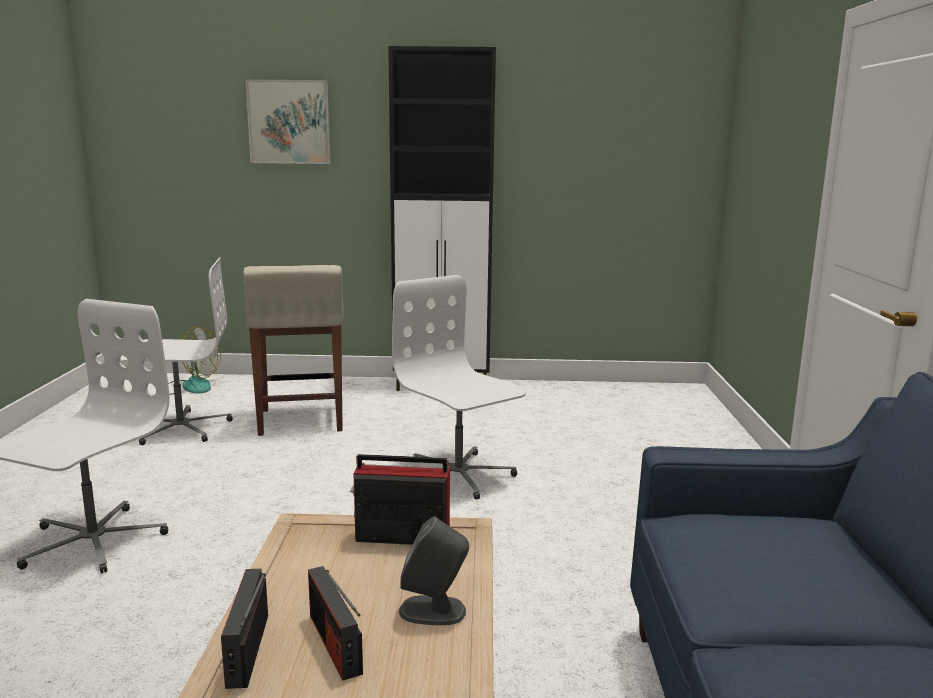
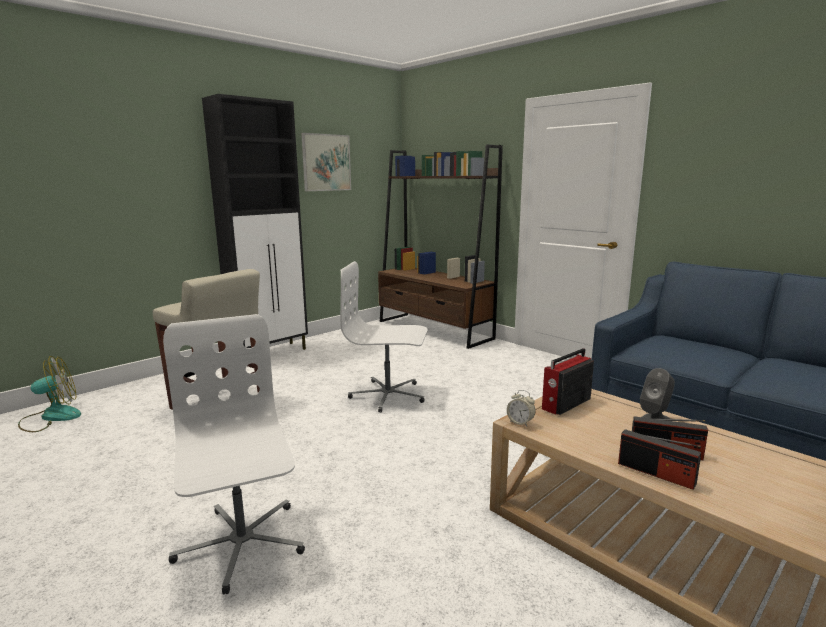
camera: 45 degrees left, 0 degrees up
(180, 428) = (122, 446): white office chair -> none
(289, 122) = (110, 154): picture -> picture (326, 162)
(298, 527) = (520, 422): none -> alarm clock
(697, 418) = (434, 330): none -> brown bookcase

